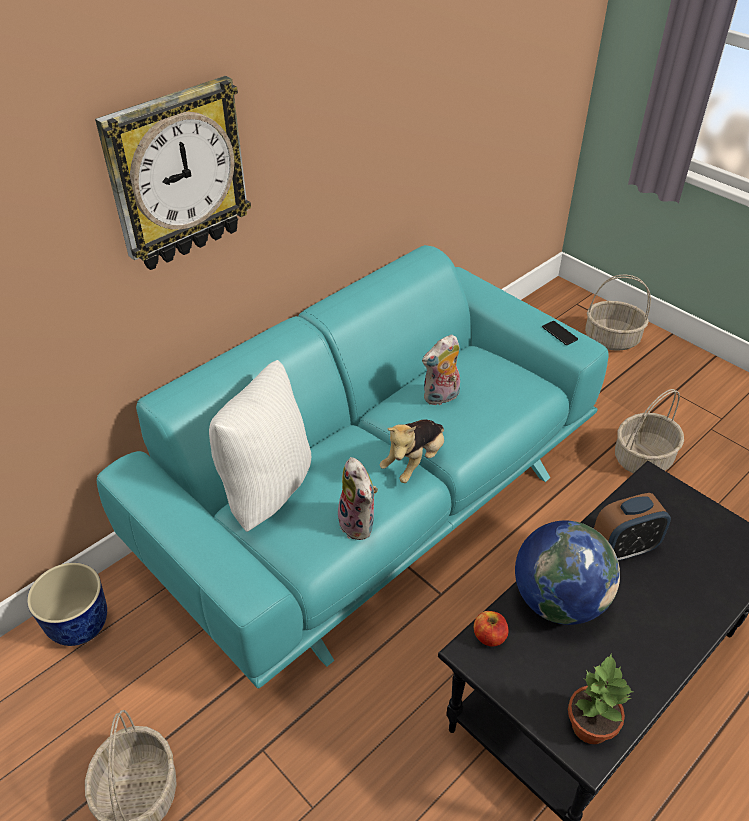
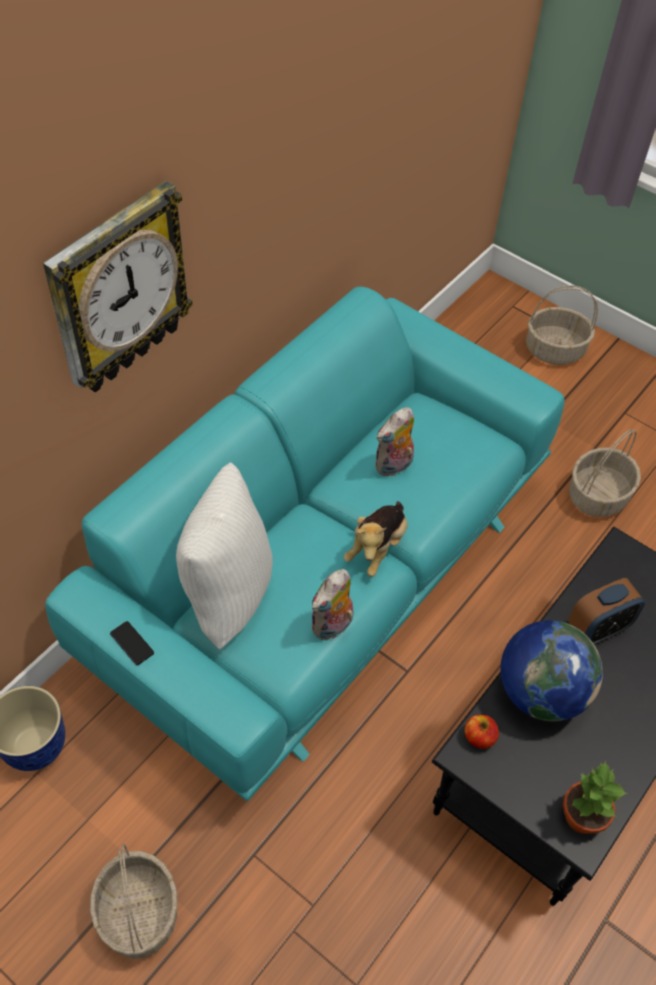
camera: 10 degrees left, 10 degrees up
(359, 524) = (332, 626): plush toy -> plush toy turned 75 degrees clockwise
(559, 333) = (512, 381): phone -> phone (132, 643)

